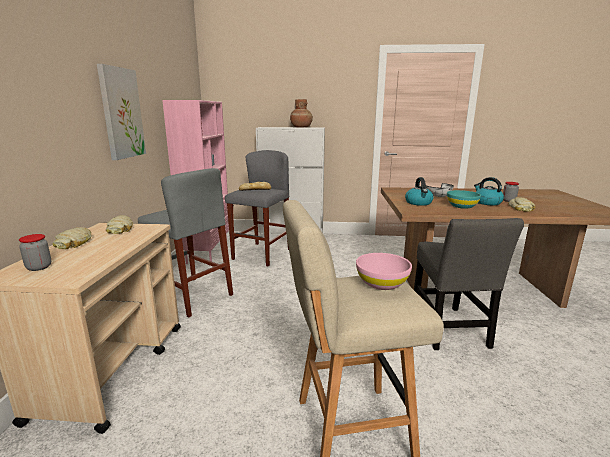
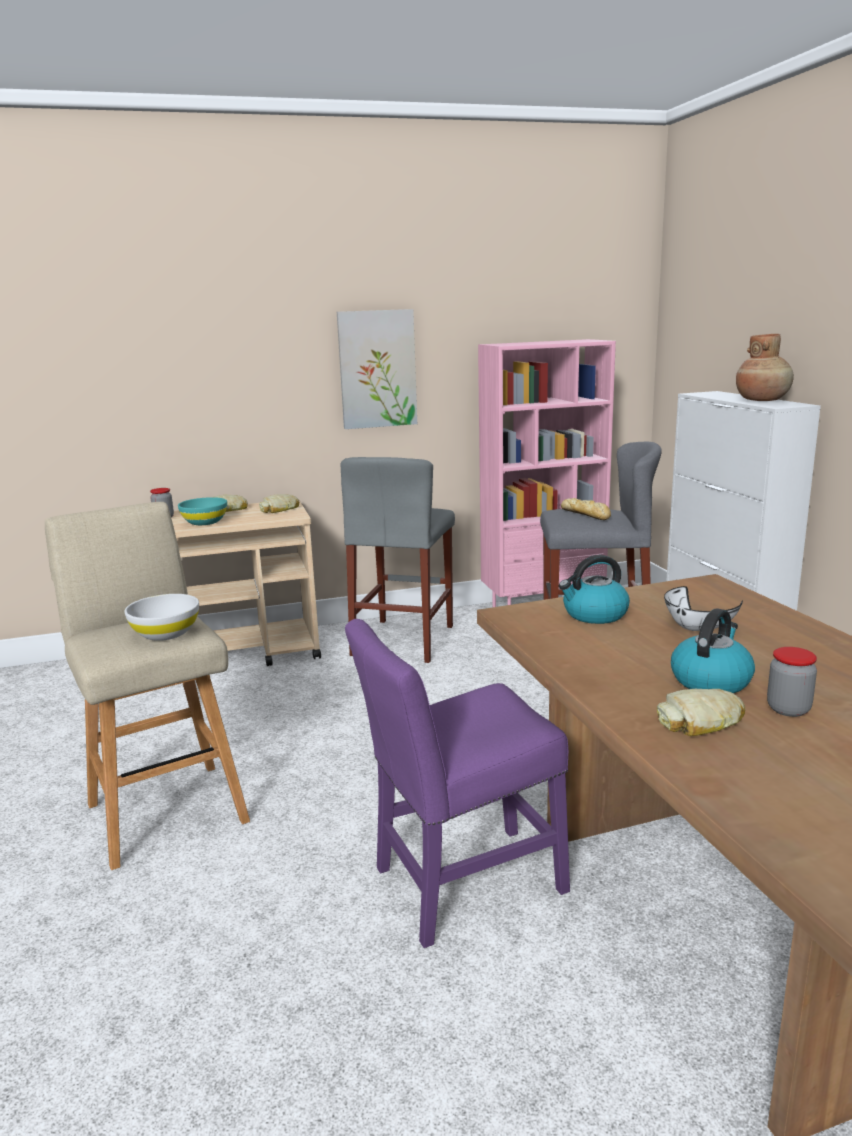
camera: 70 degrees right, 0 degrees up
(381, 283) = (166, 633): pink bowl -> white bowl
(449, 330) = (461, 884): grey chair -> purple chair
(462, 206) = (619, 654): turquoise bowl -> turquoise bowl (205, 522)

